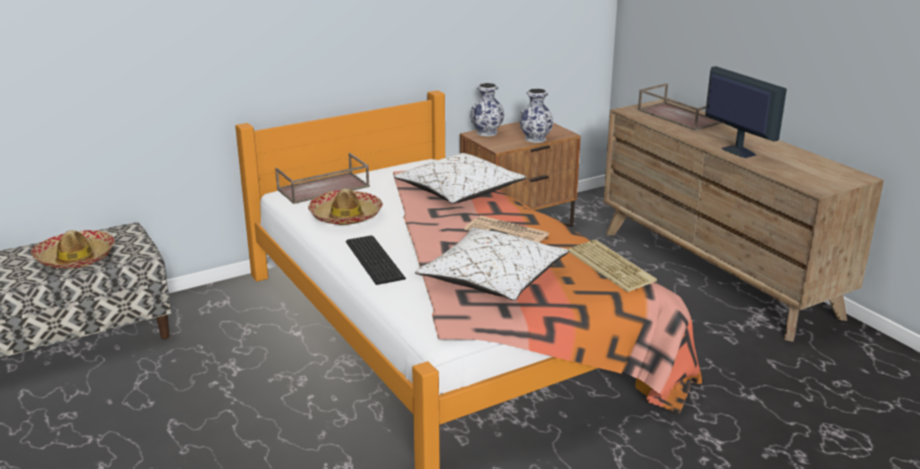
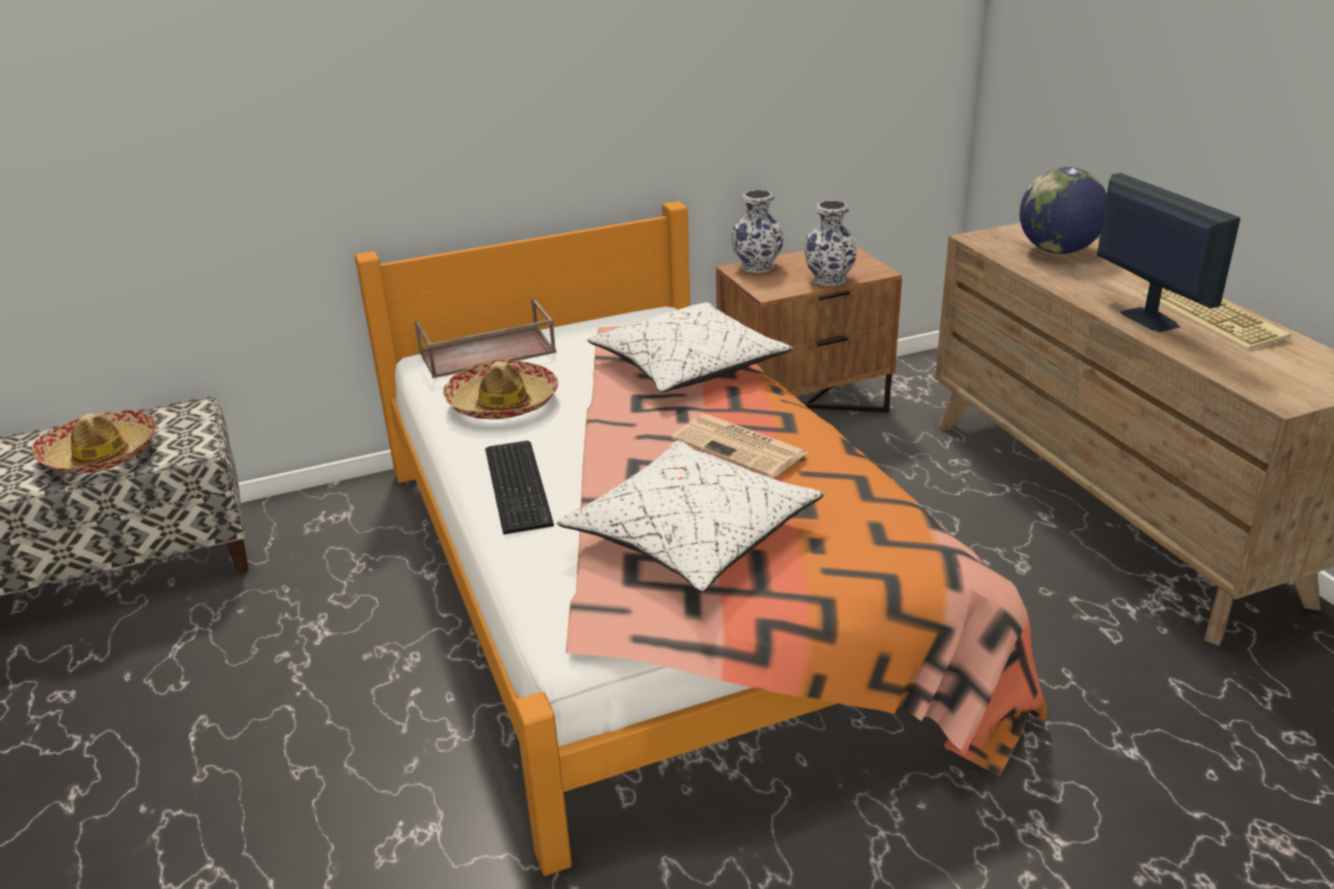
camera: 10 degrees right, 5 degrees up
(612, 266) = (899, 522): keyboard -> keyboard (1215, 317)
(678, 116) = (1058, 251): brown tray -> globe

